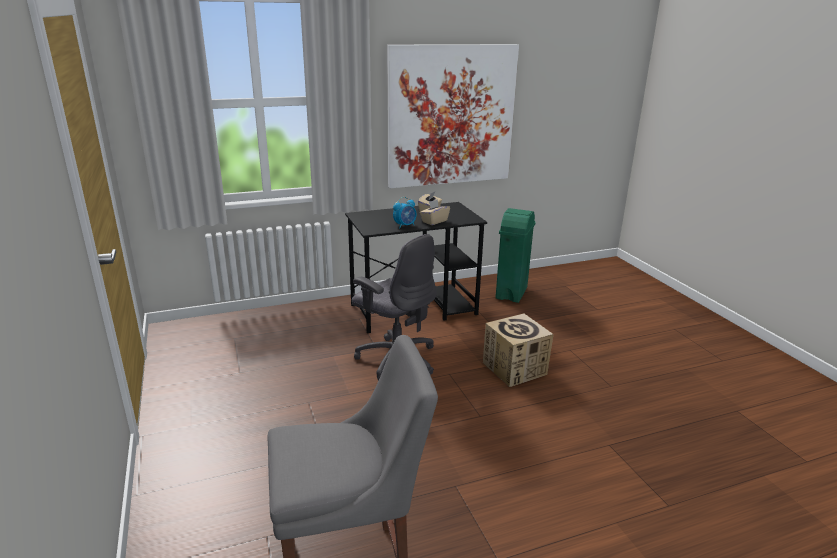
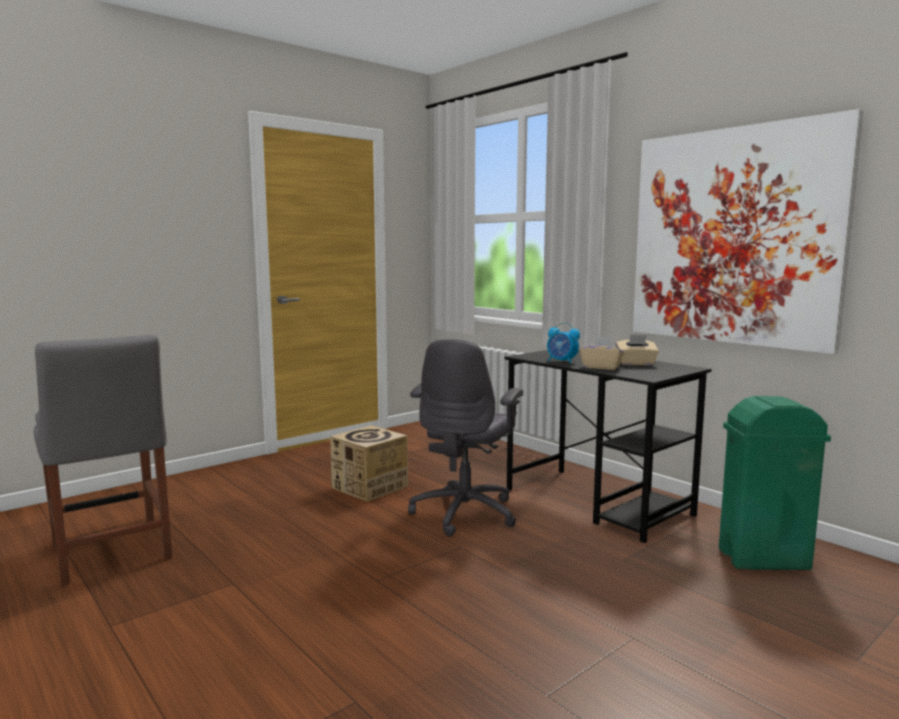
camera: 70 degrees right, 15 degrees down
(515, 368) = (515, 591): cardboard box -> cardboard box (370, 487)

